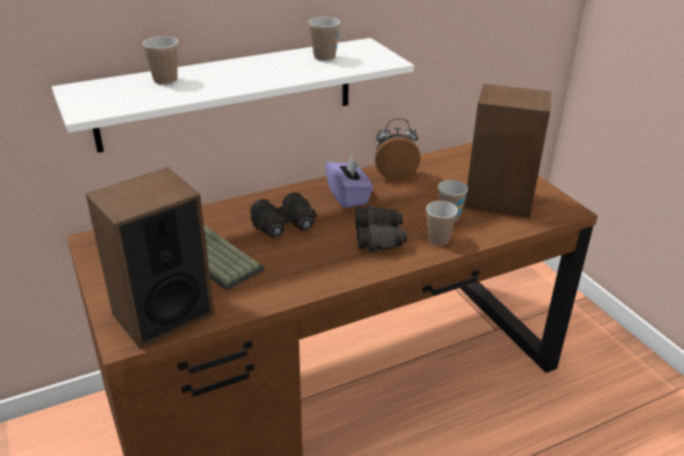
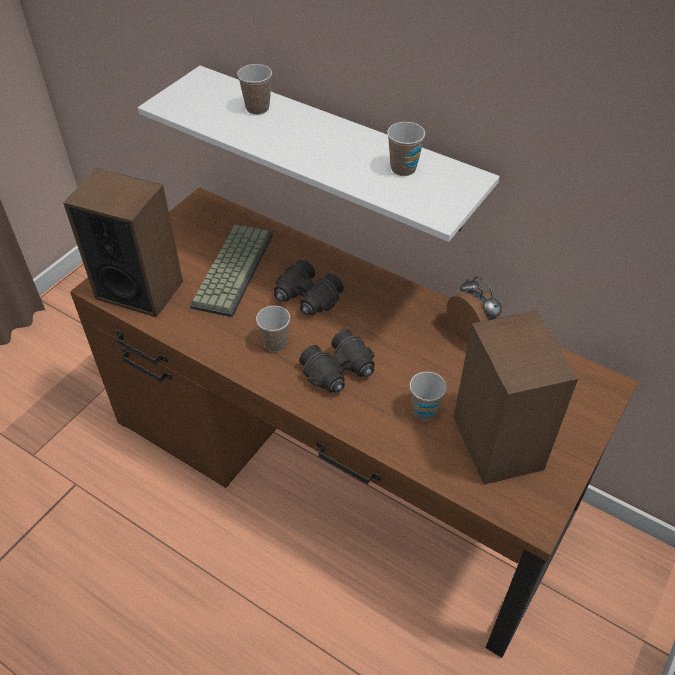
camera: 60 degrees right, 15 degrees up
(348, 196) = (395, 317): purple tissue box -> none
(438, 239) = (373, 418): cup -> cup (275, 343)

